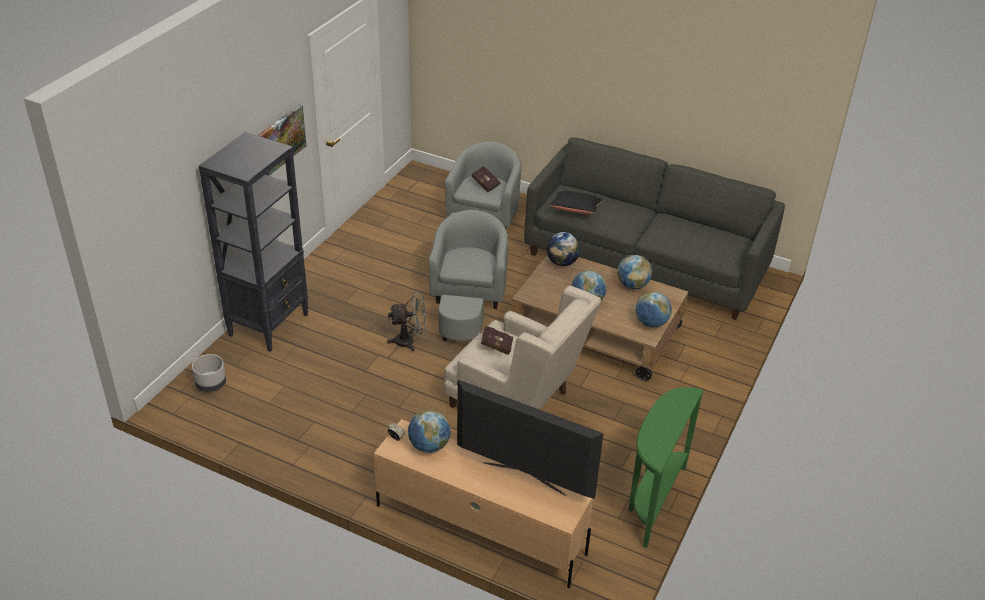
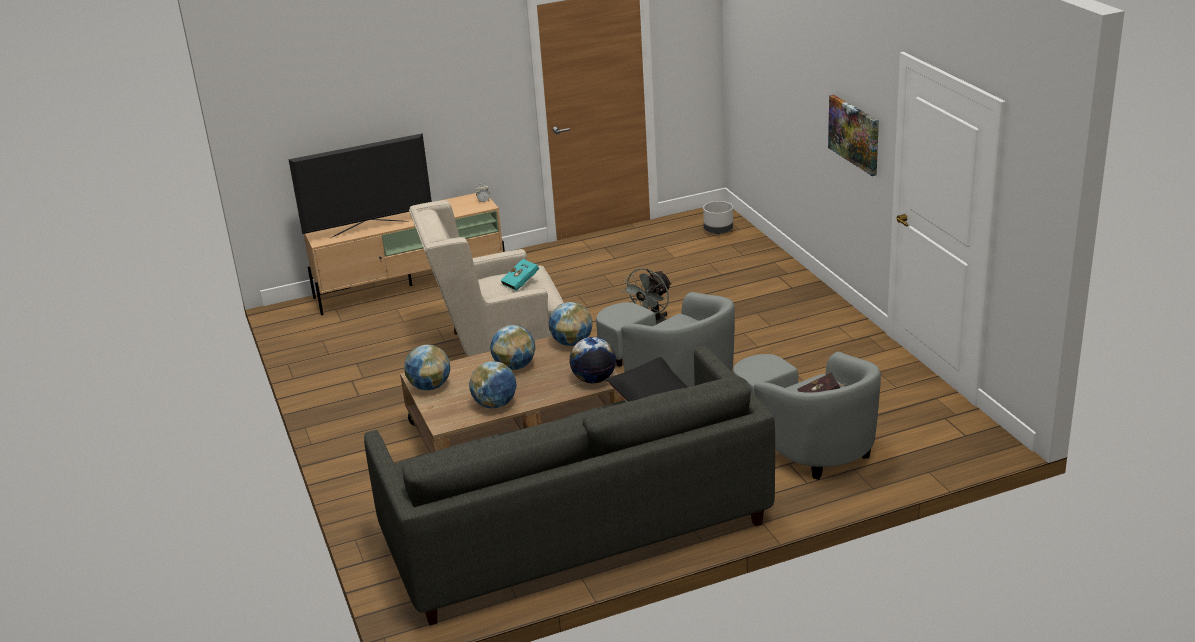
camera: 135 degrees right, 10 degrees down
(269, 324) = (768, 270): black bookcase -> none
(429, 446) = (456, 209): globe -> globe (572, 343)
(495, 346) = (522, 283): red book -> turquoise book
(652, 501) = (308, 361): green console table -> none

